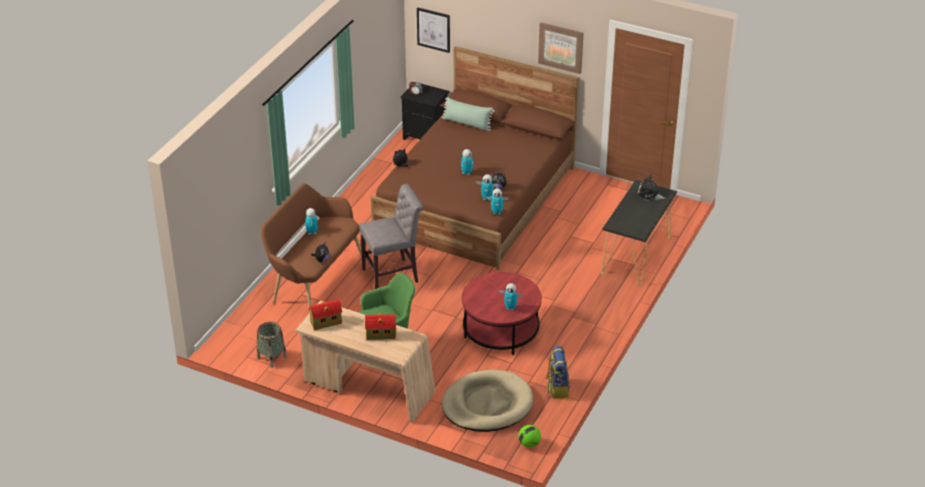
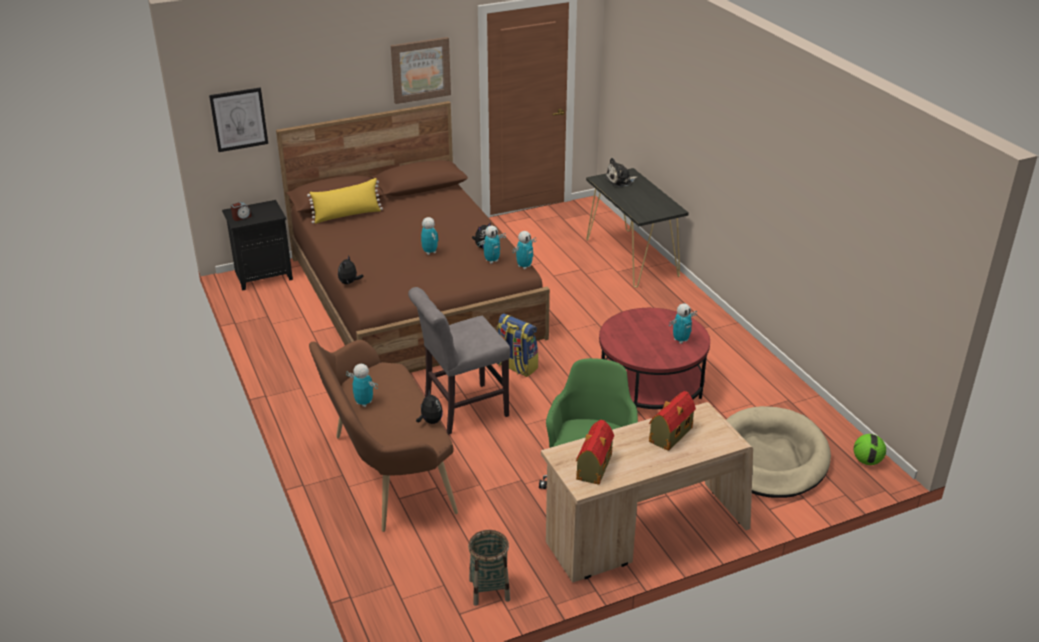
camera: 50 degrees left, 5 degrees down
(393, 275) = (461, 410): grey chair -> grey chair turned 135 degrees counterclockwise
(467, 123) = (347, 215): green pillow -> yellow pillow
(557, 388) = (788, 397): backpack -> backpack (516, 367)

